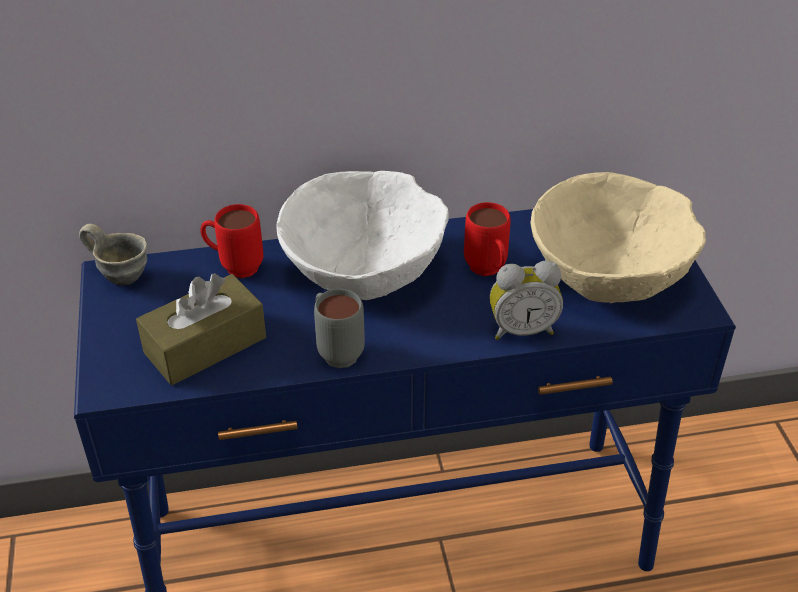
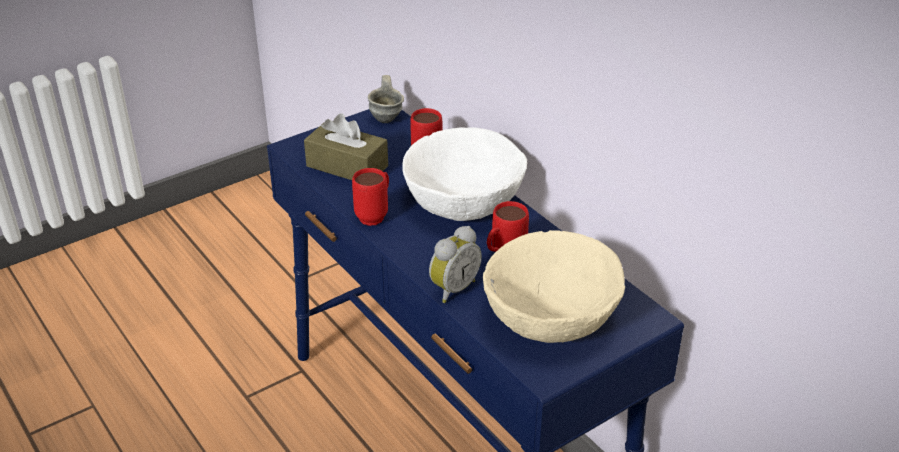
camera: 65 degrees right, 5 degrees down
(336, 350) = (375, 215): grey mug -> red mug
(521, 329) = (452, 288): alarm clock -> alarm clock turned 105 degrees counterclockwise

